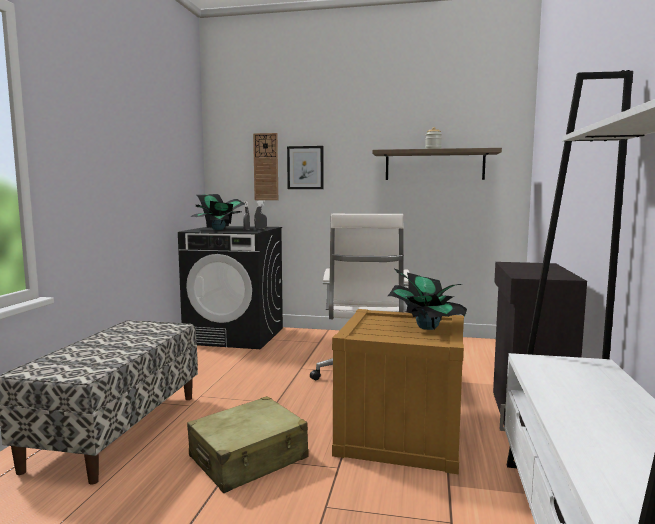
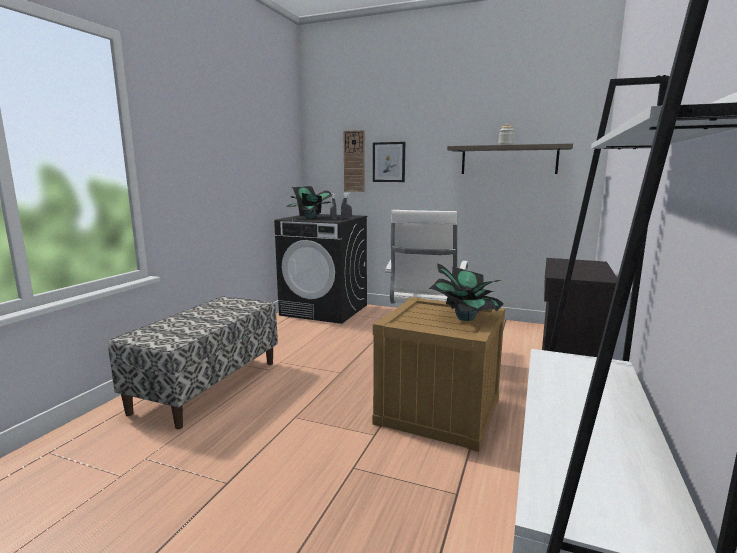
camera: 10 degrees right, 5 degrees up
(249, 458) = (303, 419): beige suitcase -> none

